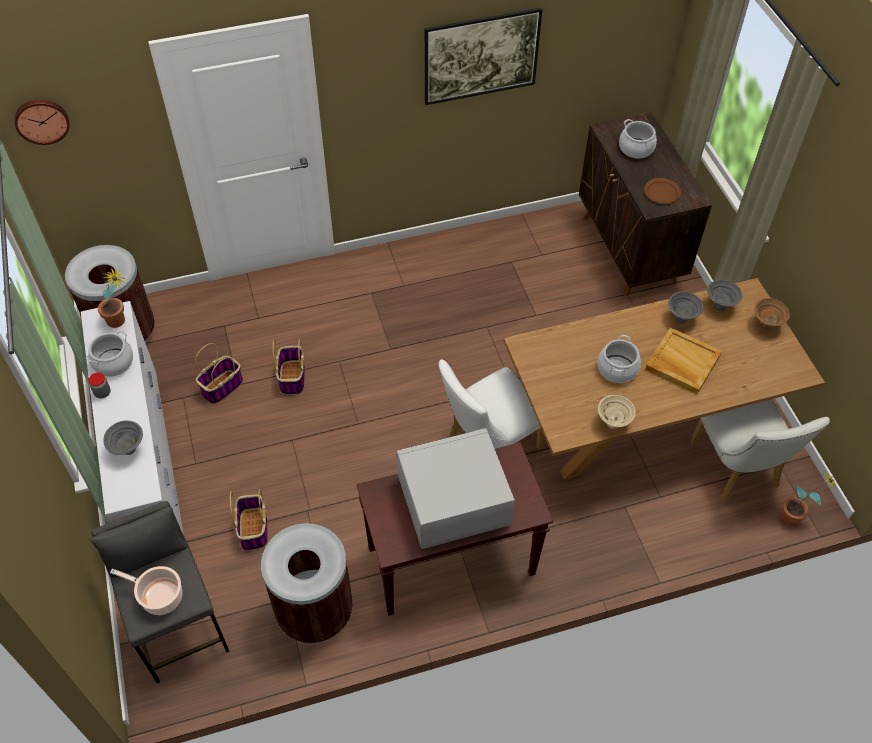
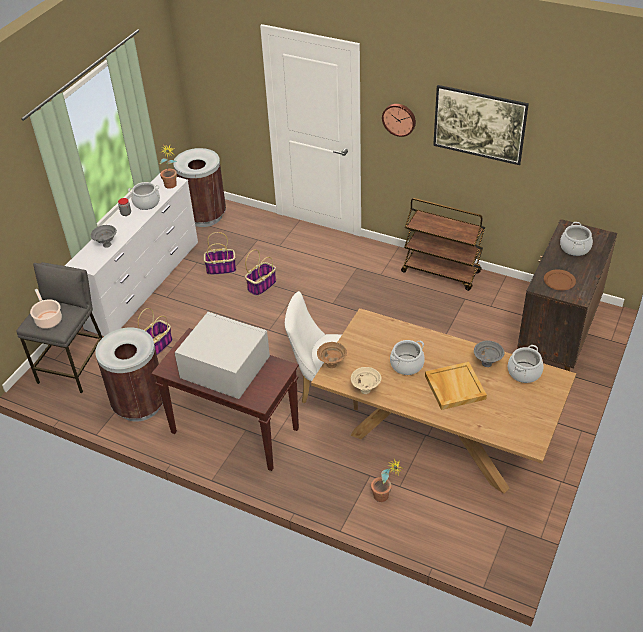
camera: 45 degrees right, 10 degrees down
(42, 120) = (196, 52): wall clock -> wall clock (399, 119)
(459, 246) = (441, 272): none -> brown cart
(719, 306) = (524, 372): grey bowl -> cooking pot
(737, 470) = (472, 509): white chair -> none
(765, 325) = (544, 402): brown bowl -> brown bowl (332, 364)
(795, 517) = (478, 563): potted plant -> potted plant (385, 498)

